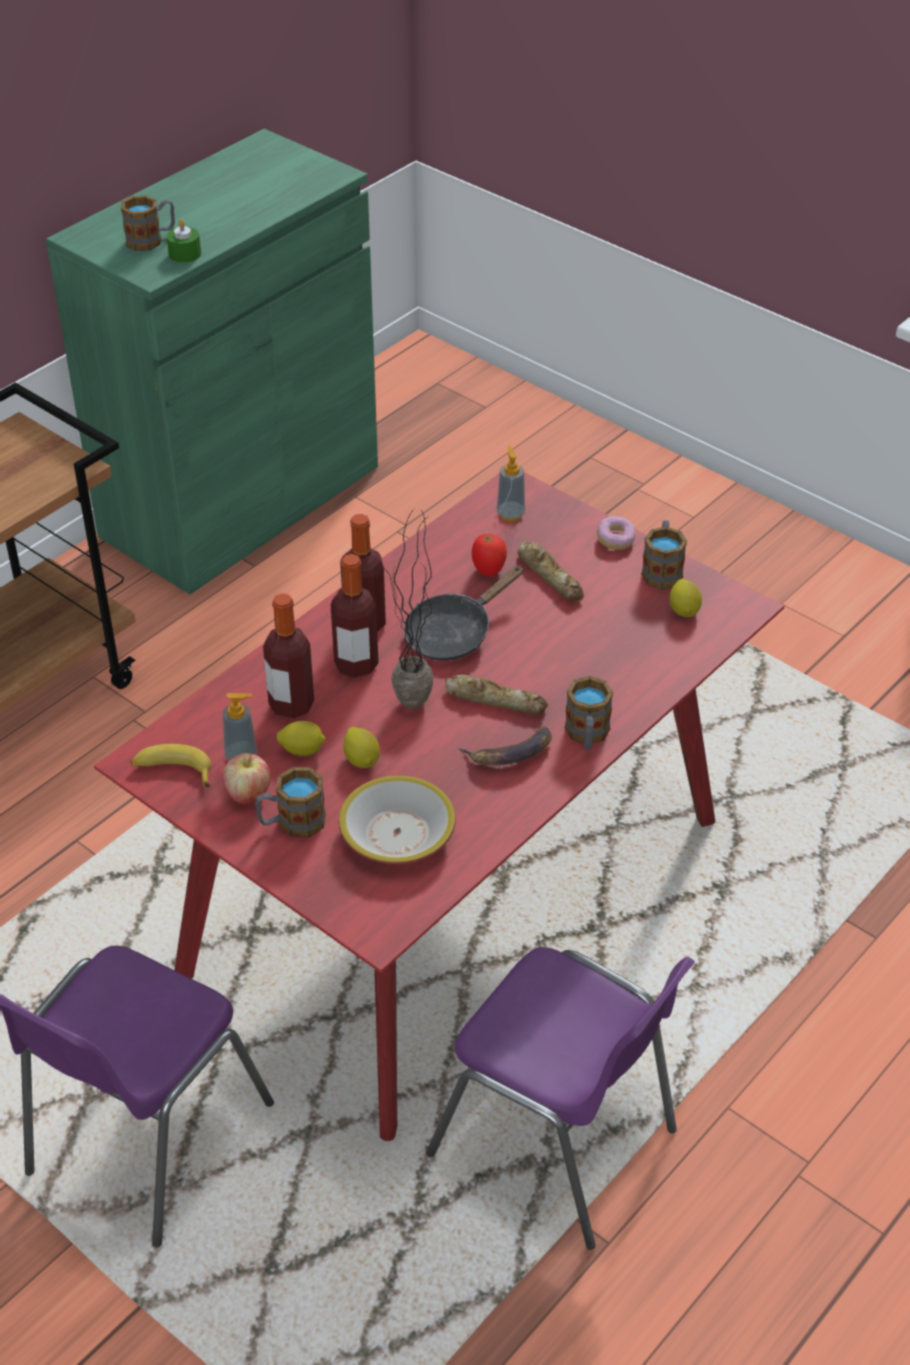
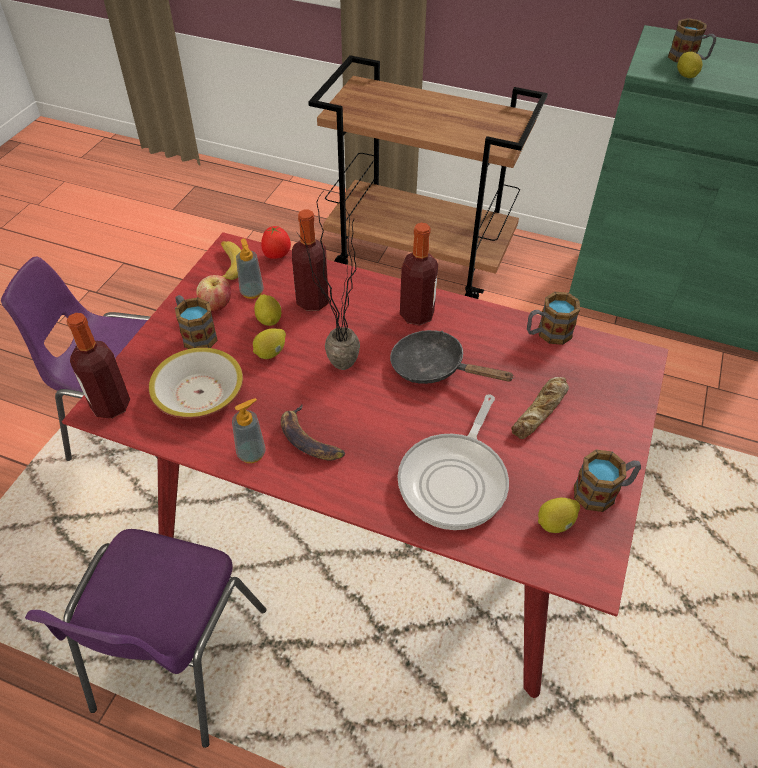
camera: 70 degrees right, 5 degrees up
(185, 254) = (686, 75): green candle -> lemon
(356, 665) = (369, 322): bottle -> bottle (111, 405)
(488, 570) = (522, 369): tomato -> tomato (277, 256)
(495, 700) = (368, 413): bread -> none
(510, 514) = (603, 365): soap dispenser -> soap dispenser (251, 453)
(587, 735) = (351, 487): mug -> mug (547, 334)
(609, 659) = (455, 480): none -> frying pan
(615, 540) = (620, 446): donut -> none

